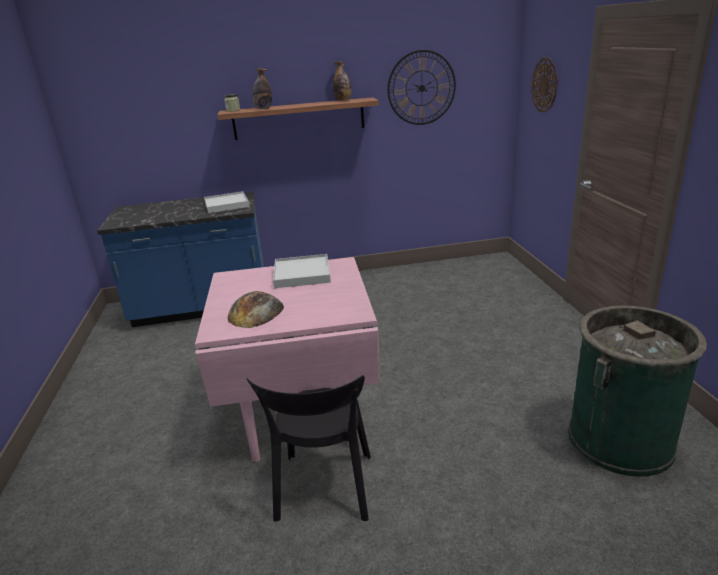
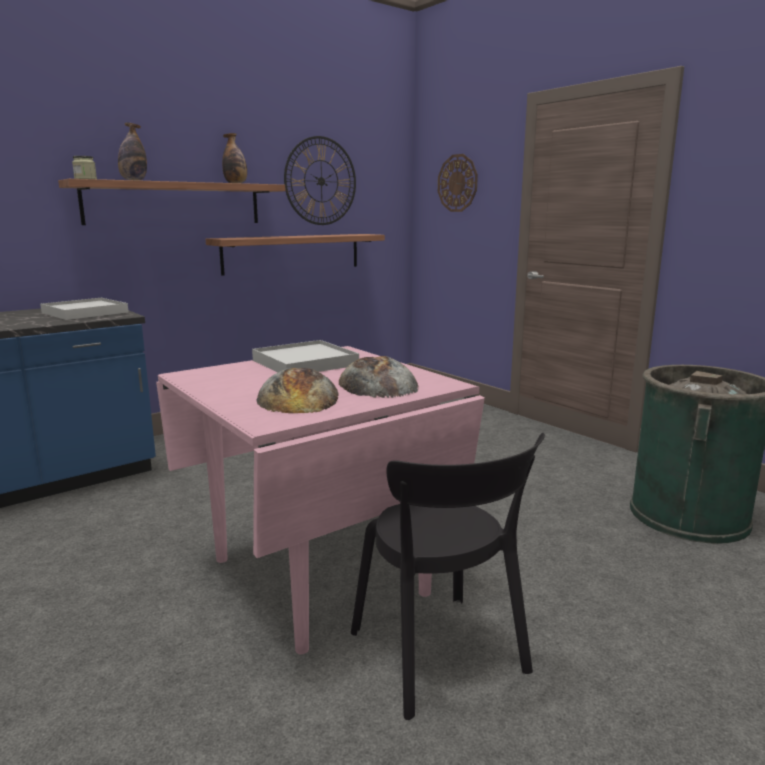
camera: 30 degrees left, 10 degrees down
(315, 307) = (377, 385): none -> bread
(395, 149) = (293, 253): none -> shelf

